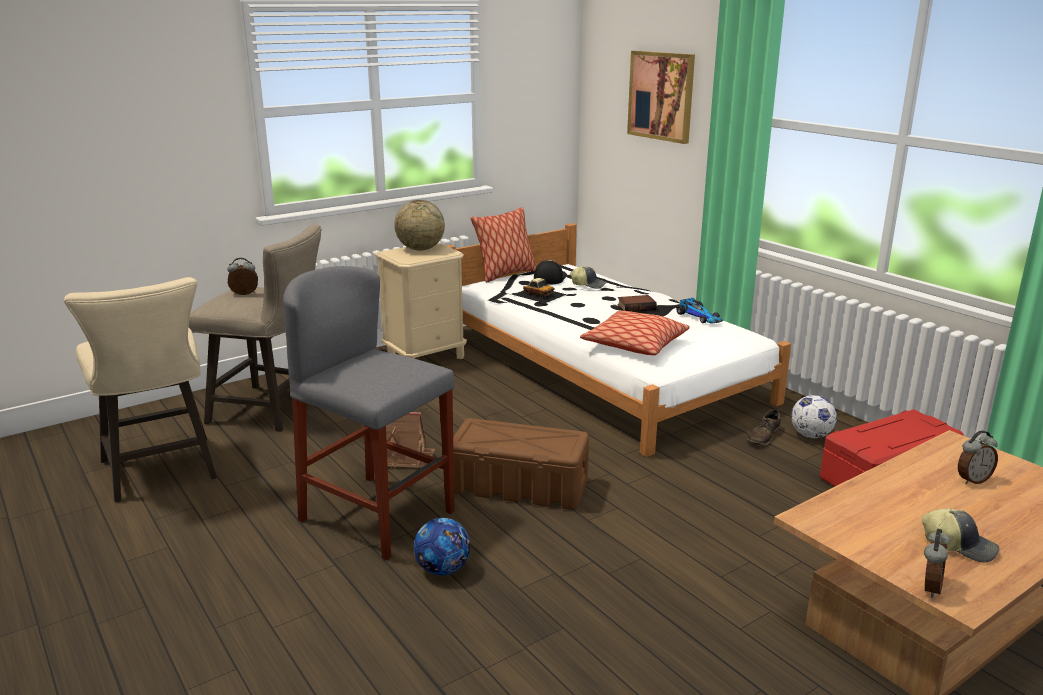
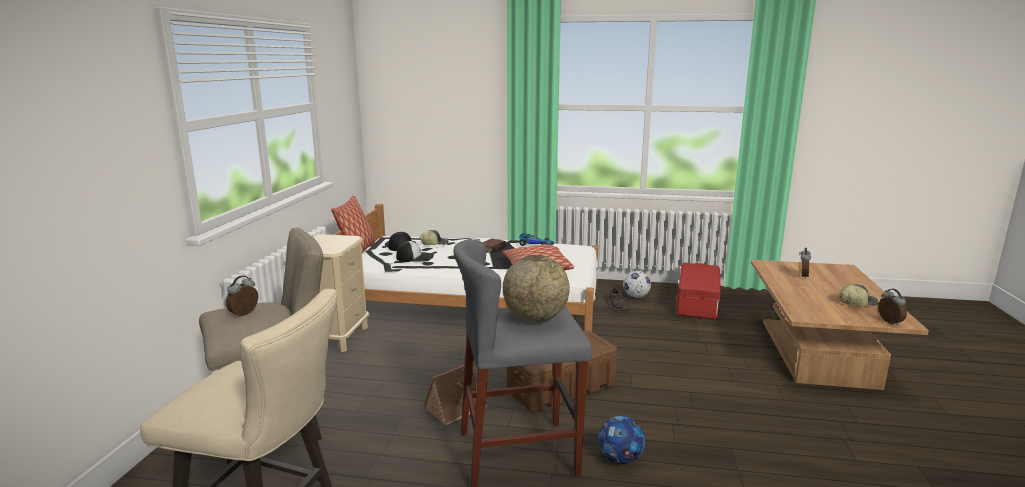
camera: 45 degrees left, 5 degrees down
(420, 249) = (320, 241): globe -> globe (535, 319)
(539, 294) = (415, 257): toy car -> cap
(661, 96) = (449, 97): picture -> none

